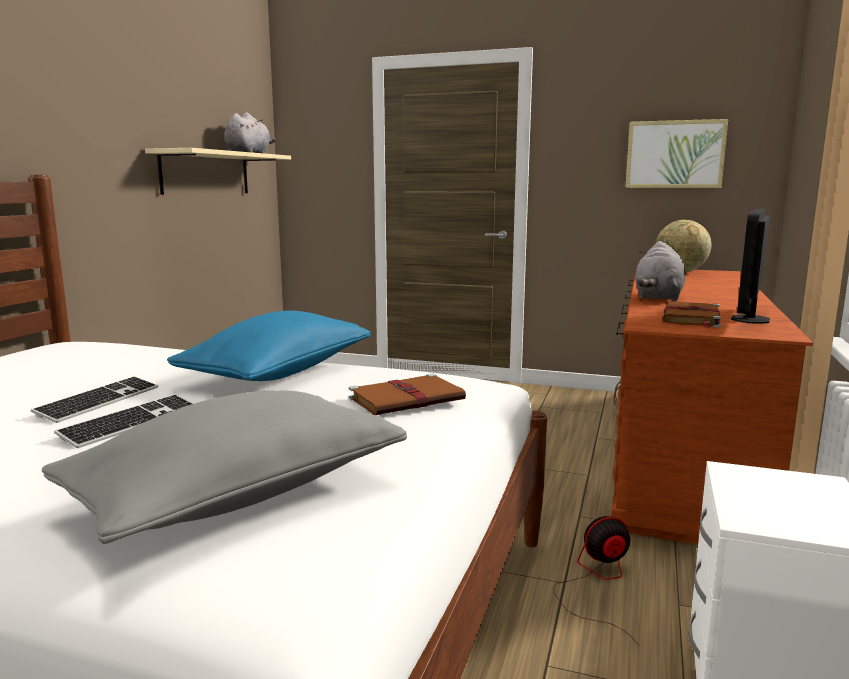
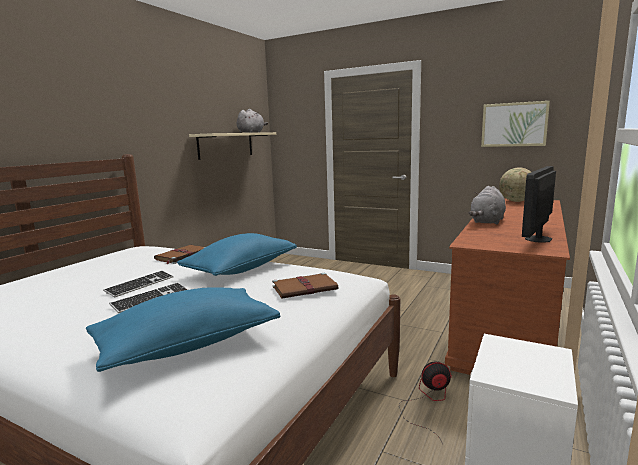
camera: 10 degrees right, 0 degrees up
(239, 495) = (188, 345): grey pillow -> blue pillow
(691, 318) = (498, 238): brown book -> brown book (181, 256)

